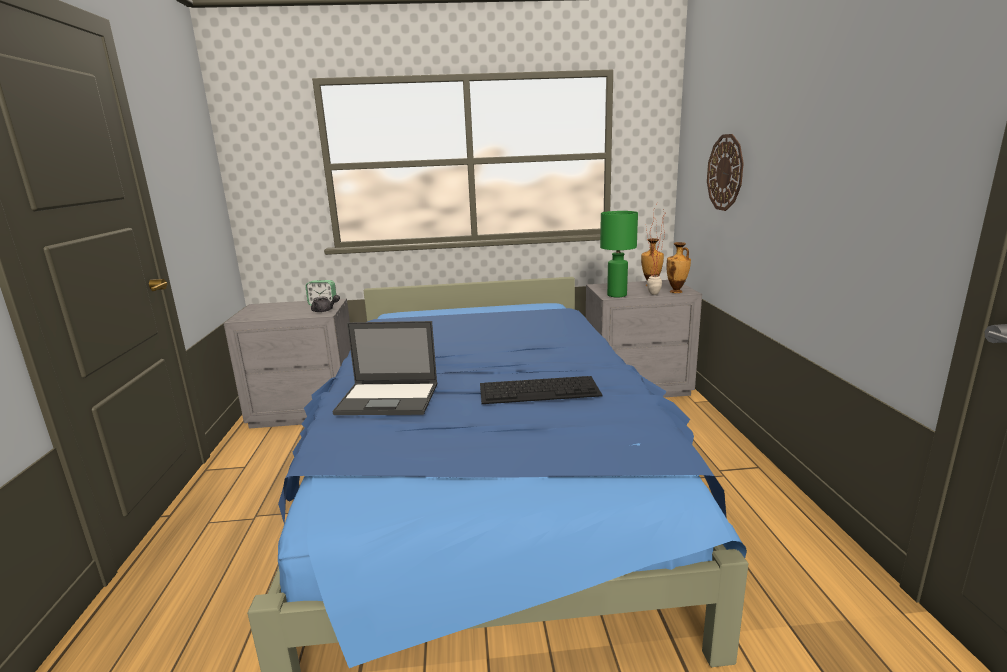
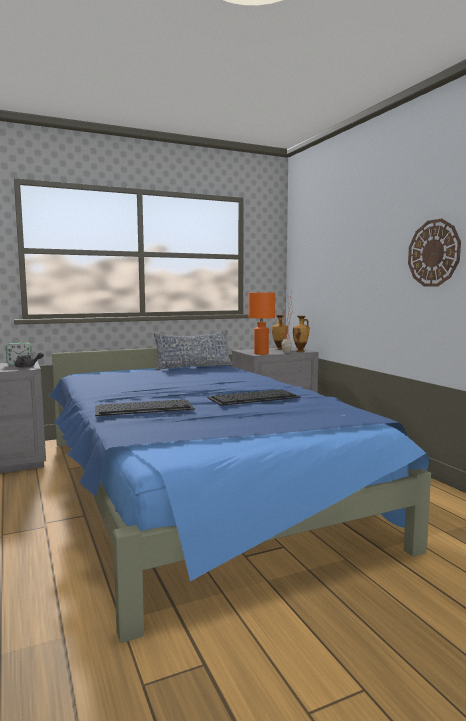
camera: 20 degrees left, 10 degrees down
(389, 399) = (145, 407): laptop -> keyboard
(525, 310) = (193, 366): none -> pillow
(616, 295) = (260, 353): green table lamp -> orange table lamp
(725, 172) = (330, 267): wall clock -> wall clock (434, 253)

